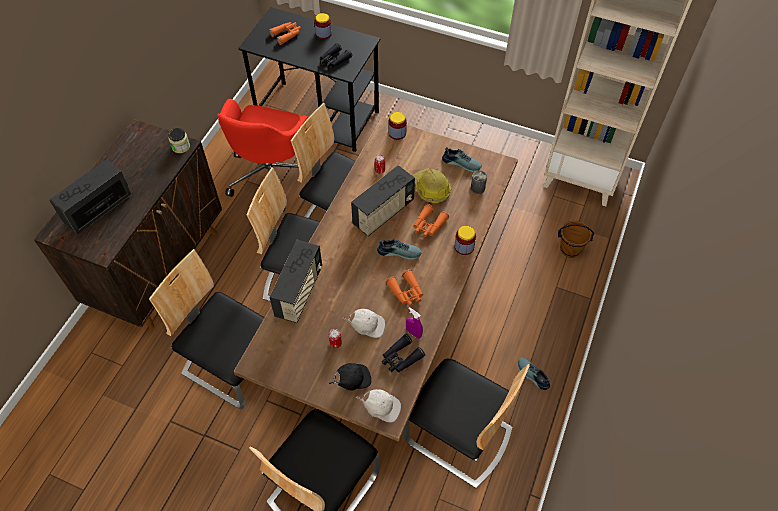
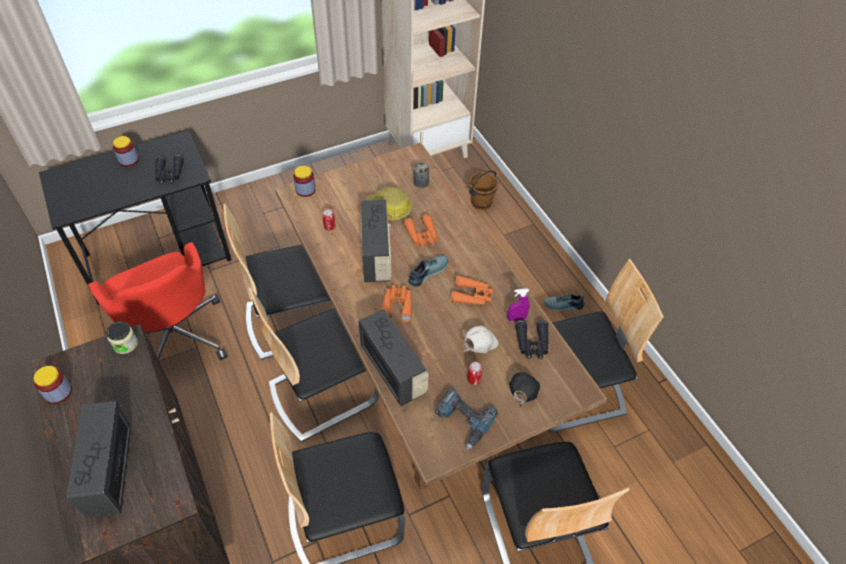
camera: 50 degrees left, 5 degrees down
(287, 35) = (91, 184): orange binoculars -> orange binoculars (397, 306)
(296, 359) = (462, 421): none -> power drill
(381, 408) = (568, 390): white cap -> none
(462, 163) = (385, 174): shoe -> none
(464, 247) = (467, 229): jar -> jar (58, 392)

